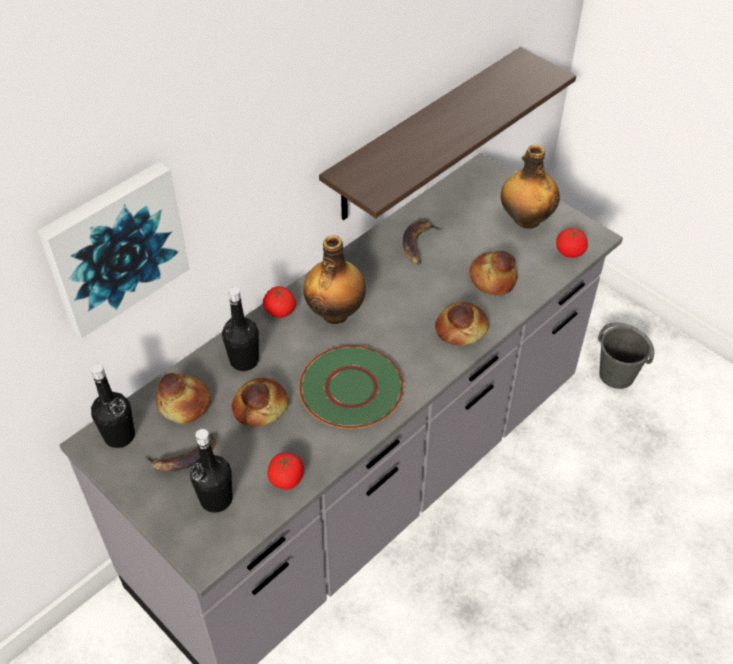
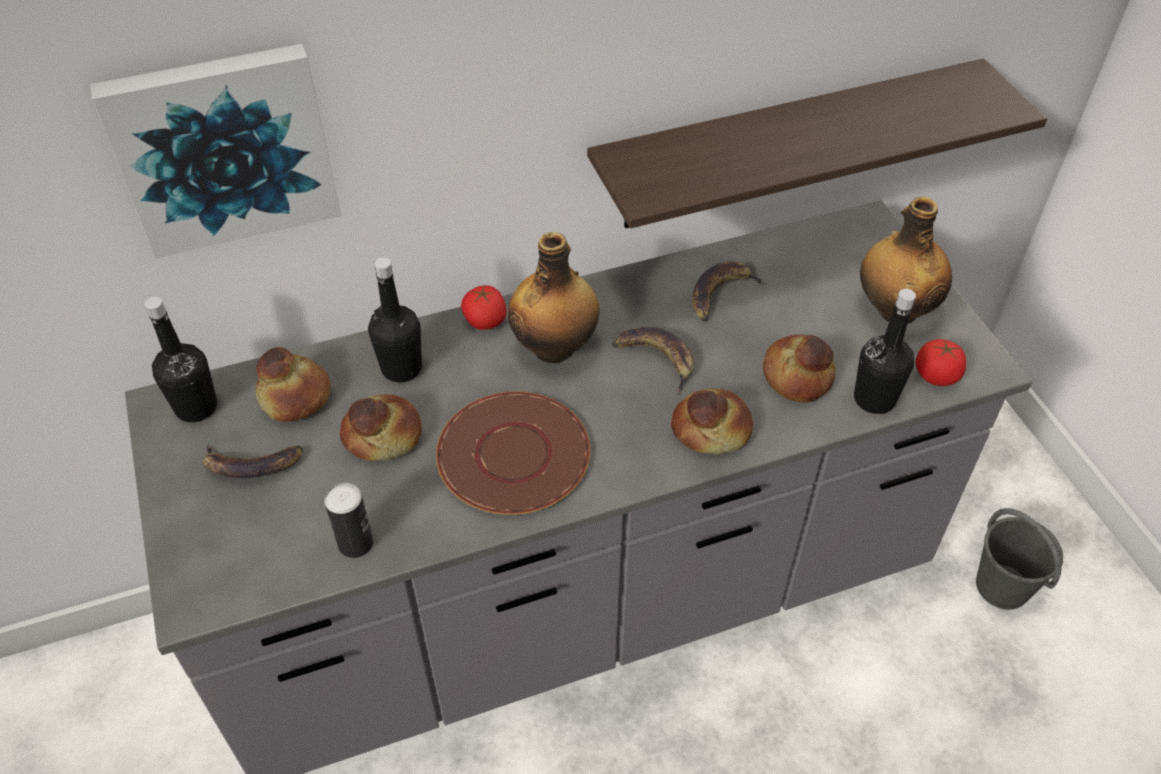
camera: 25 degrees right, 0 degrees up
(216, 499) = (254, 533): black bottle -> black bottle (874, 399)
(286, 479) = (355, 543): tomato -> can
(352, 388) = (514, 454): green plate -> brown plate
(403, 298) = (657, 359): none -> banana

